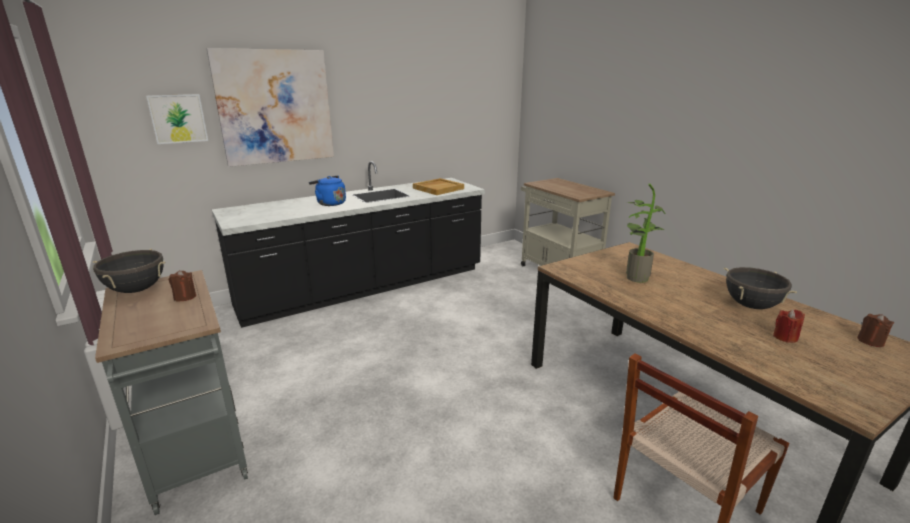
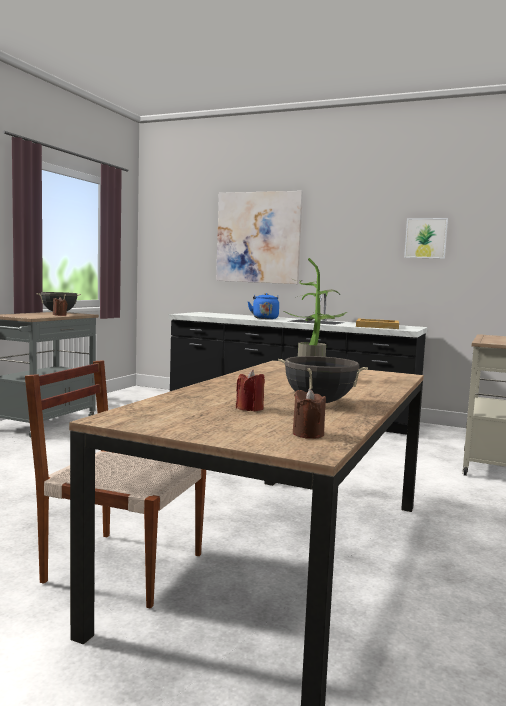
camera: 55 degrees right, 15 degrees down
(178, 118) = (194, 242): picture -> picture (426, 238)

